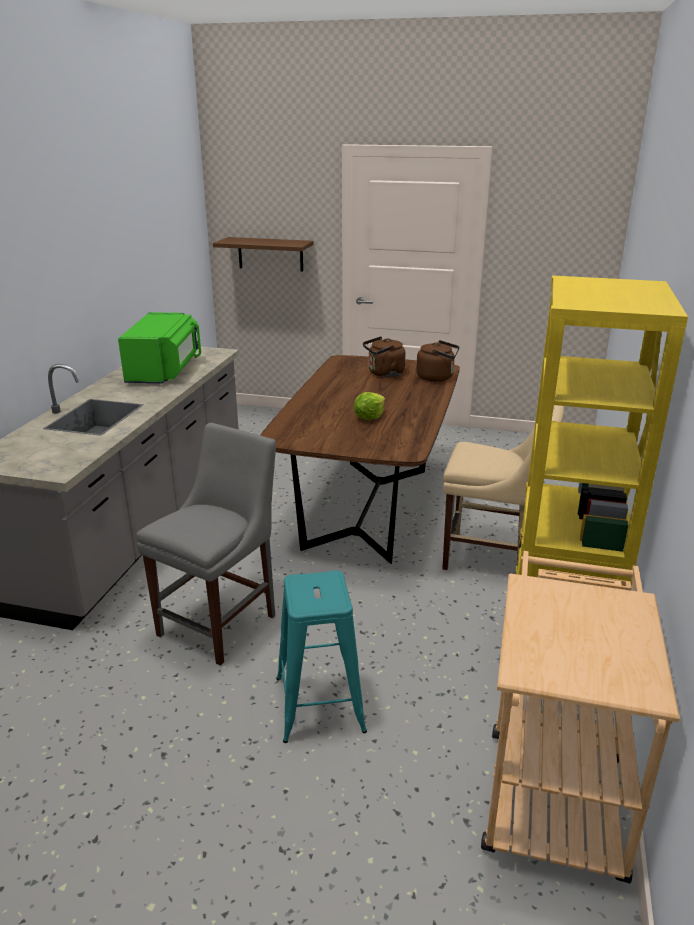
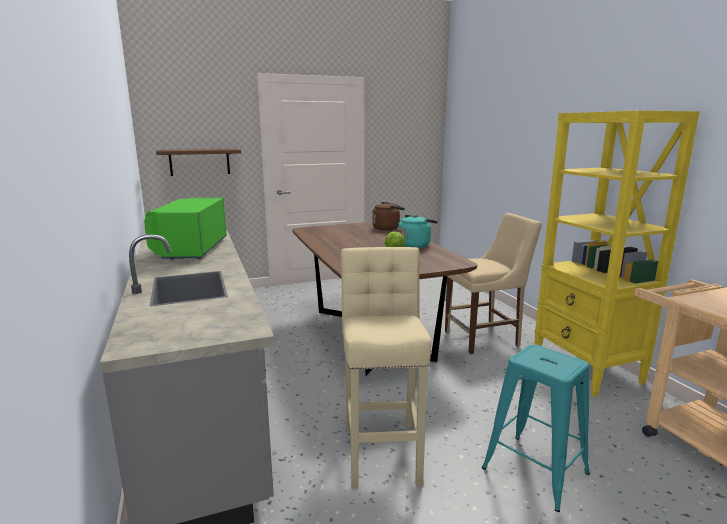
camera: 35 degrees left, 10 degrees down
(165, 370) = (190, 249): green microwave -> green microwave turned 150 degrees counterclockwise
(222, 622) = (382, 448): grey chair -> beige stool
(384, 373) = (350, 231): brown kettle -> none
(414, 413) = (415, 245): none -> turquoise kettle

